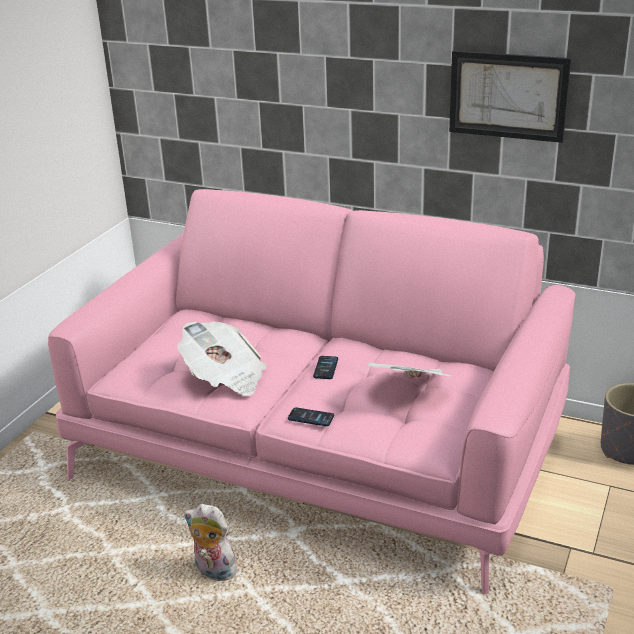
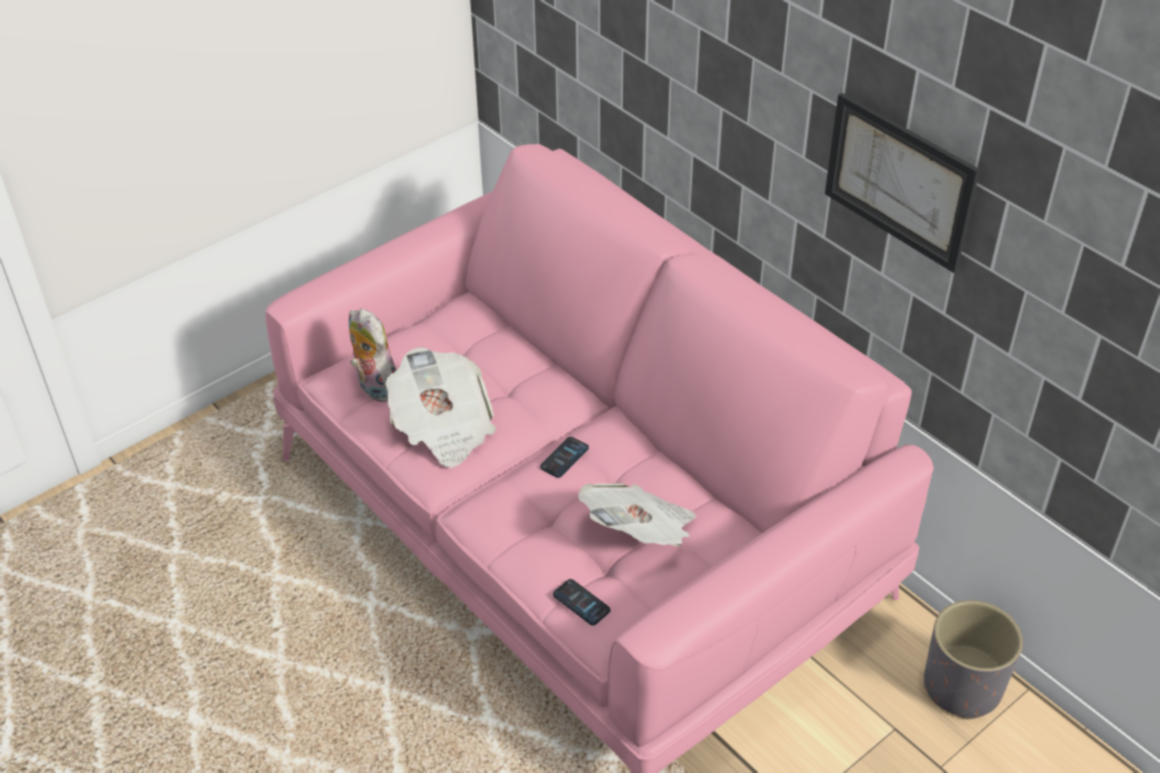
camera: 25 degrees right, 15 degrees up
(213, 572) = (362, 647): plush toy -> plush toy (374, 387)
(311, 417) = (497, 527): phone -> phone (581, 603)

